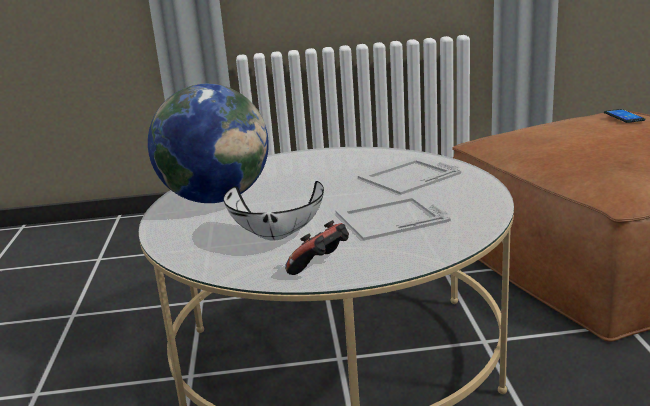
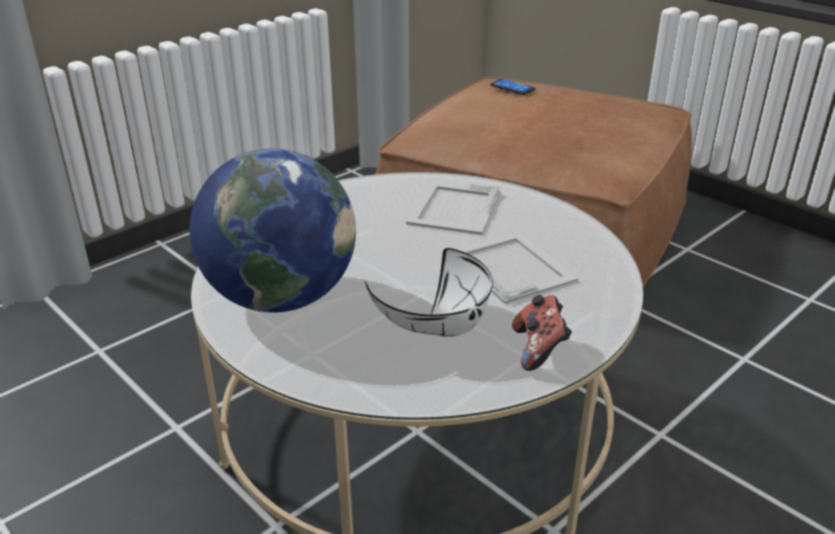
camera: 40 degrees left, 10 degrees up
(389, 216) = (512, 265): picture frame -> picture frame turned 120 degrees clockwise

